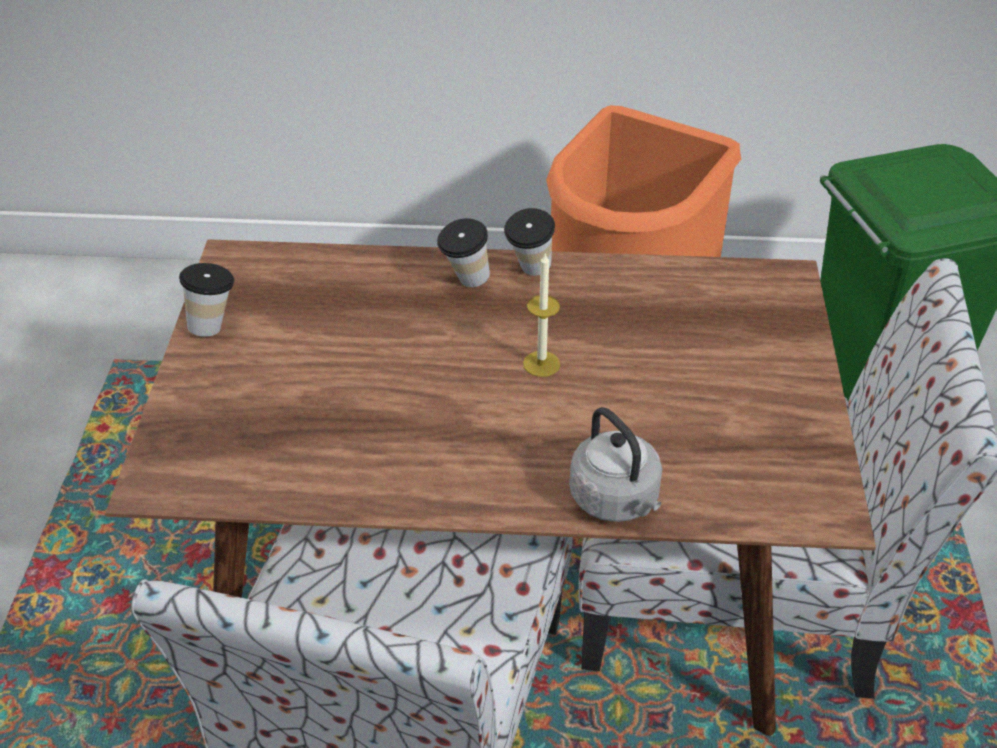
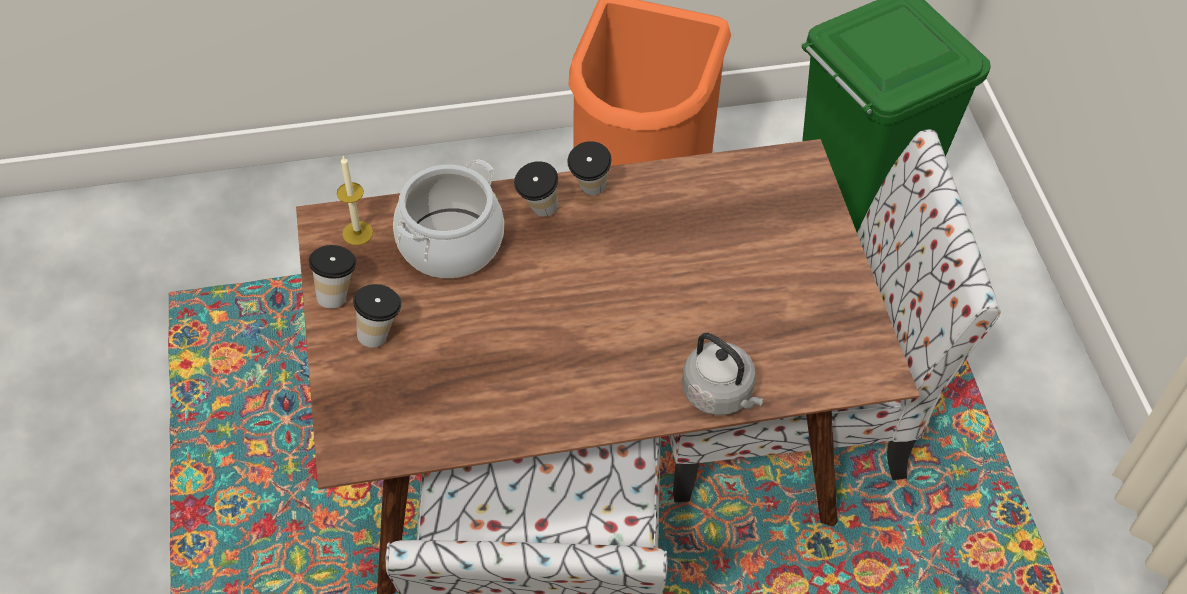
camera: 15 degrees left, 10 degrees up
(244, 371) = (381, 334): none -> cup
(356, 297) = (450, 243): none -> cooking pot
(541, 364) = (626, 281): candle -> candle (357, 233)

